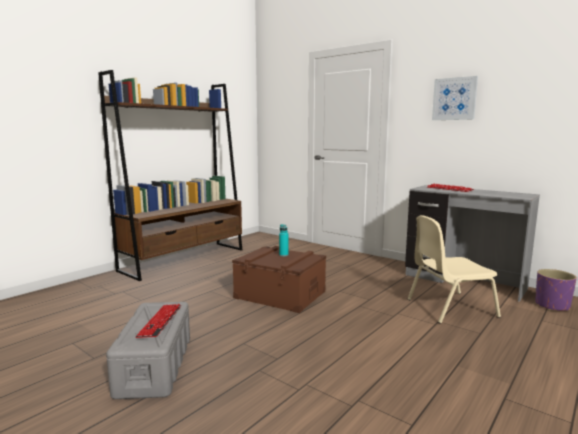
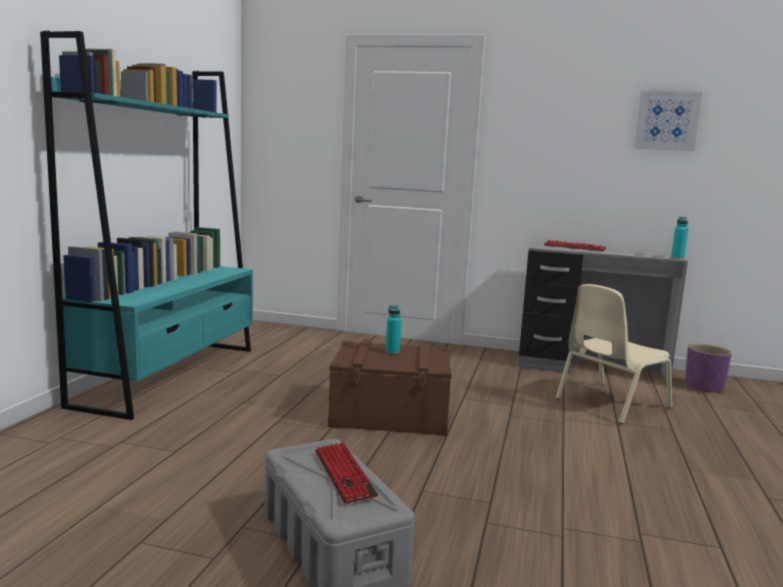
camera: 25 degrees left, 0 degrees up
(185, 259) = (170, 375): brown bookcase -> turquoise bookcase
(454, 99) = (572, 127): picture -> picture (667, 120)
(525, 198) = (677, 258): none -> turquoise bottle

